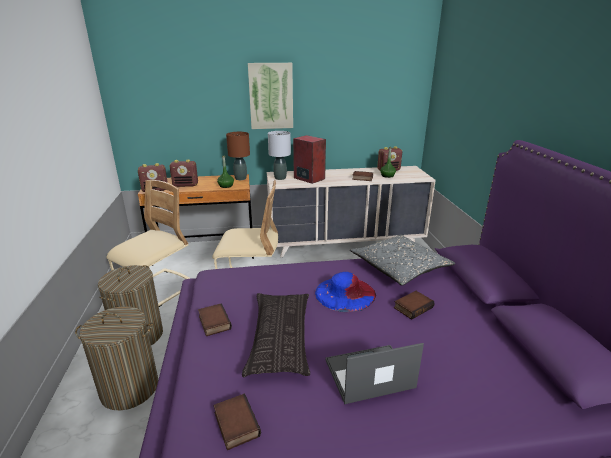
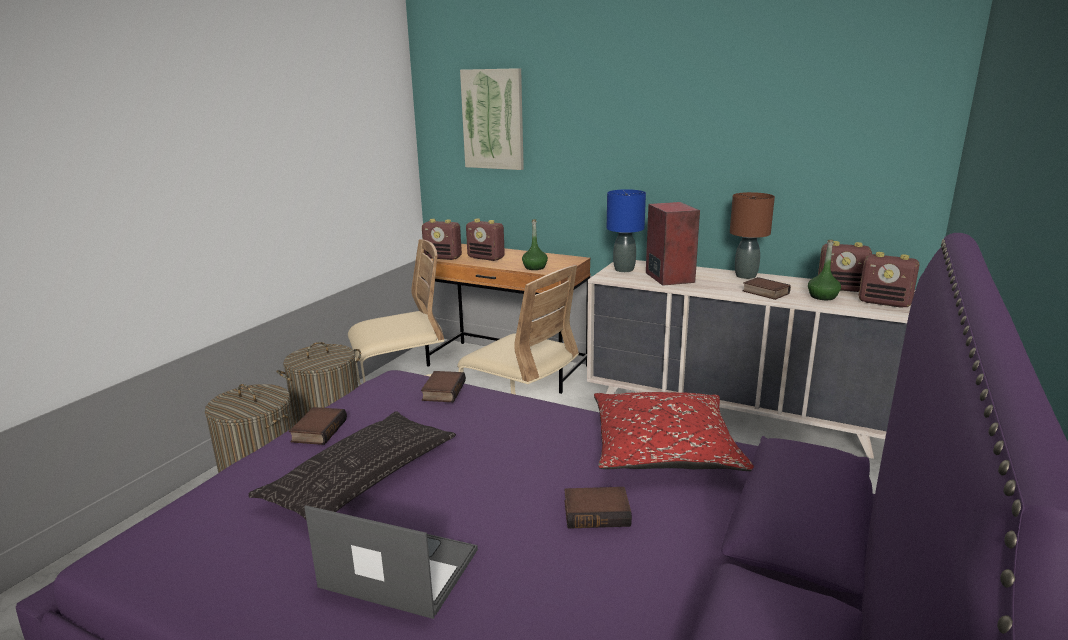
camera: 35 degrees right, 5 degrees down
(235, 424) = (188, 545): book -> book (442, 391)
(240, 178) = (569, 261): brown table lamp -> brown table lamp (745, 276)
(271, 96) = (635, 133): picture -> picture (493, 119)
(280, 178) = (624, 269): grey table lamp -> blue table lamp
(345, 293) = (520, 455): blue hat -> none
(399, 268) = (664, 450): grey pillow -> red pillow
(413, 174) = (885, 303): none -> radio

